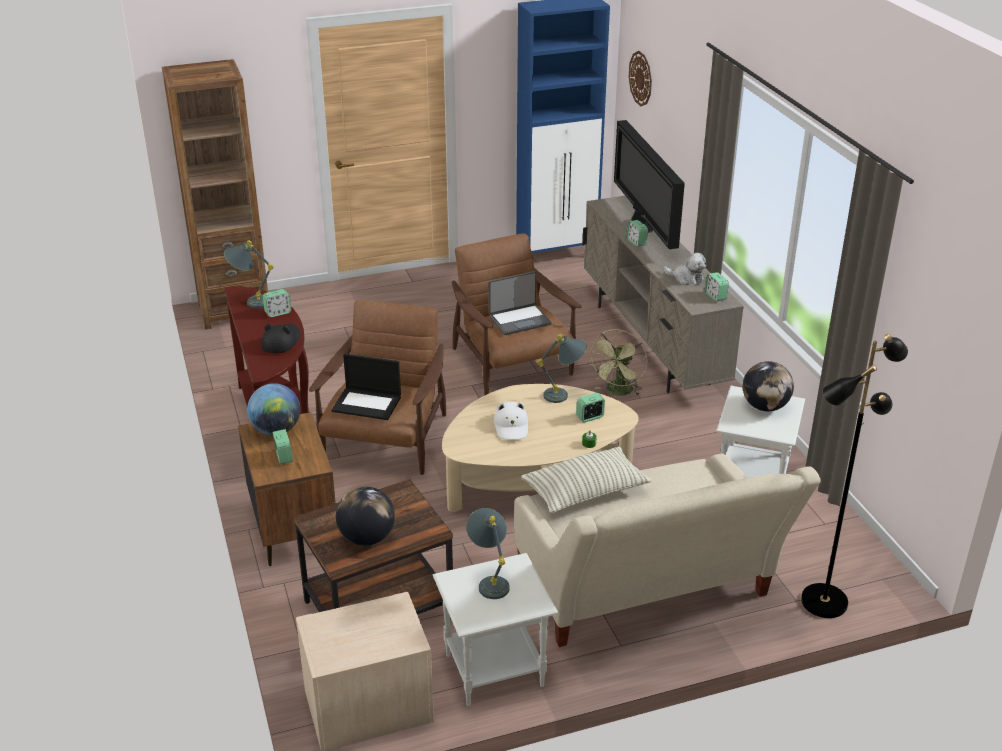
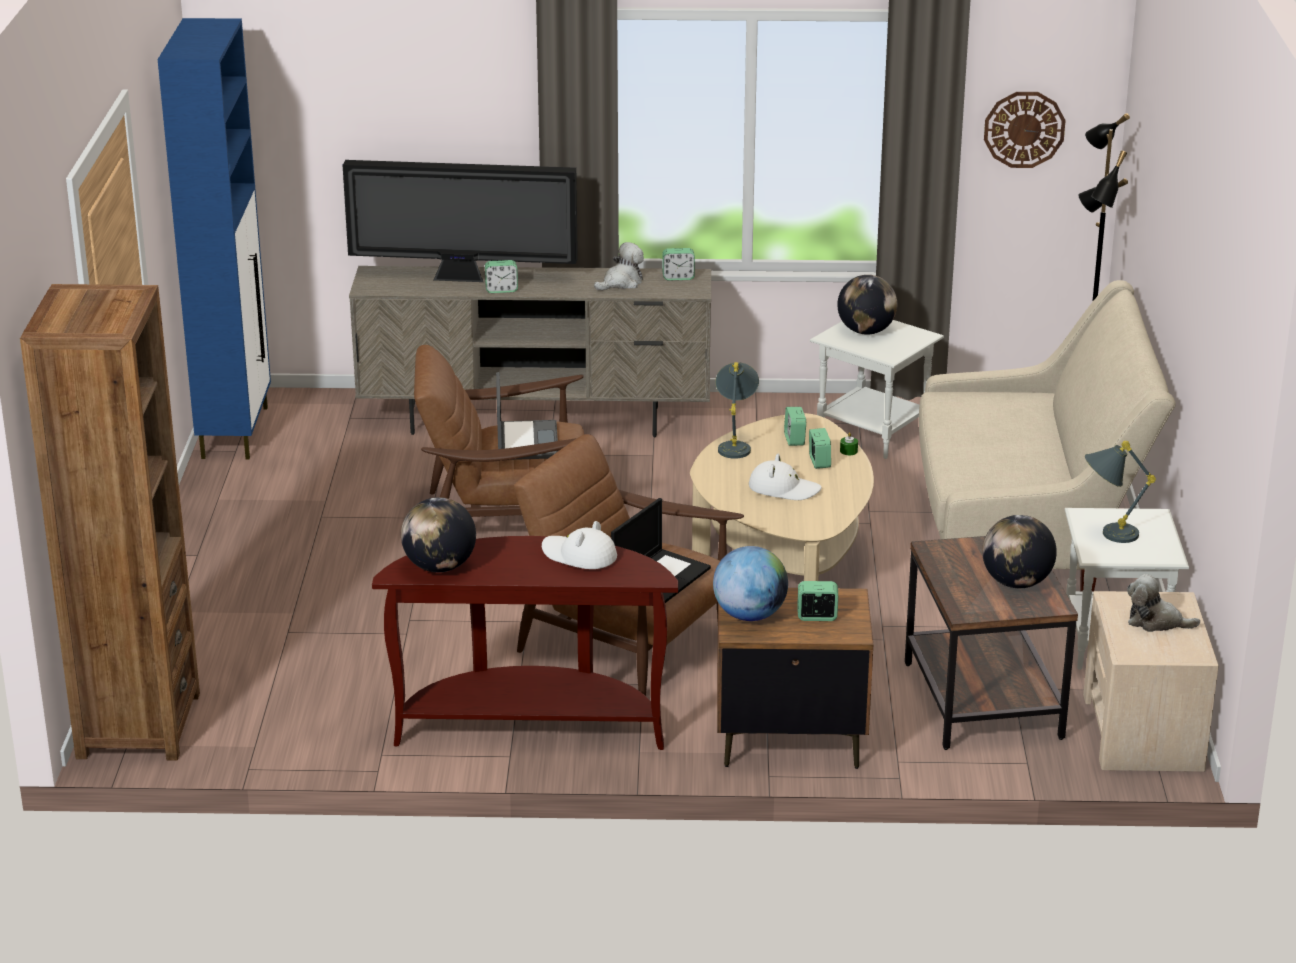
camera: 70 degrees left, 5 degrees down
(250, 302) = (439, 567): grey table lamp -> globe
(278, 313) = (492, 549): alarm clock -> alarm clock (819, 462)
(281, 341) = (579, 555): black hat -> white hat
(370, 632) = (1156, 622): none -> plush toy
(585, 492) = (957, 464): pillow -> none
(618, 392) = (630, 466): green fan -> none
(641, 78) = (285, 108): wall clock -> wall clock (1024, 129)

